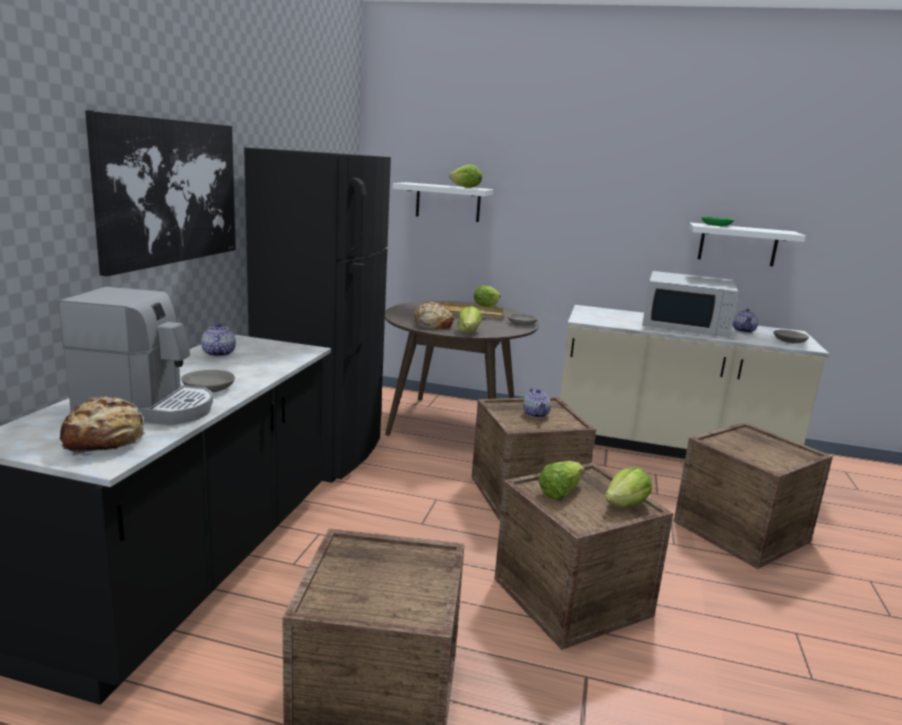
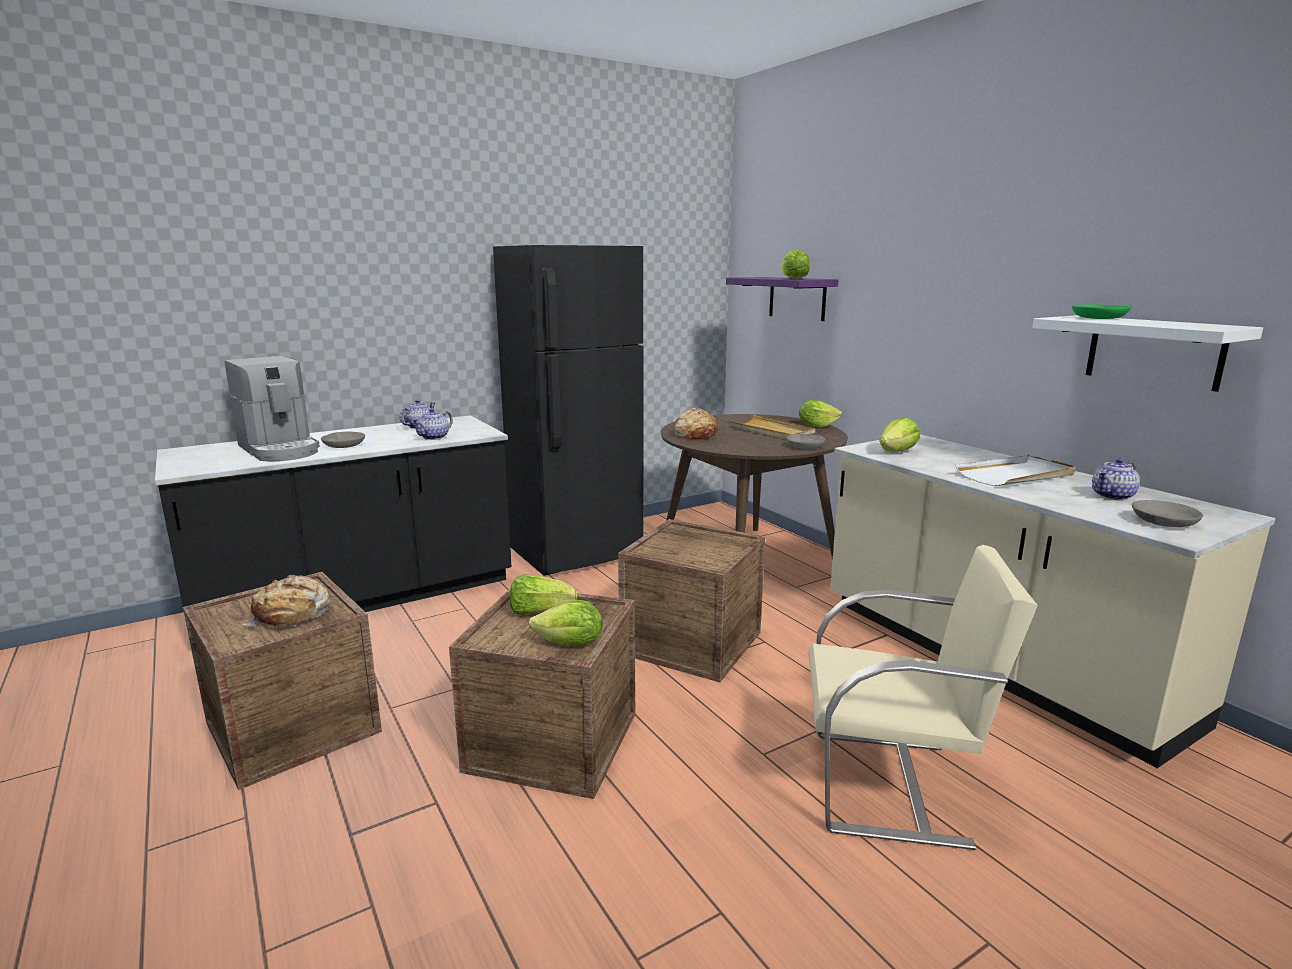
camera: 45 degrees right, 0 degrees up
(105, 441) = (210, 461): bread -> bread (292, 615)
(169, 191) = (392, 286): picture -> none
(448, 202) = (797, 298): white shelf -> purple shelf
(468, 332) = (713, 445): lettuce -> lettuce (898, 452)
(536, 414) = (698, 546): teapot -> teapot (434, 437)
(685, 325) = (1016, 475): white microwave -> white tray
(741, 531) = (891, 786): crate -> beige chair

